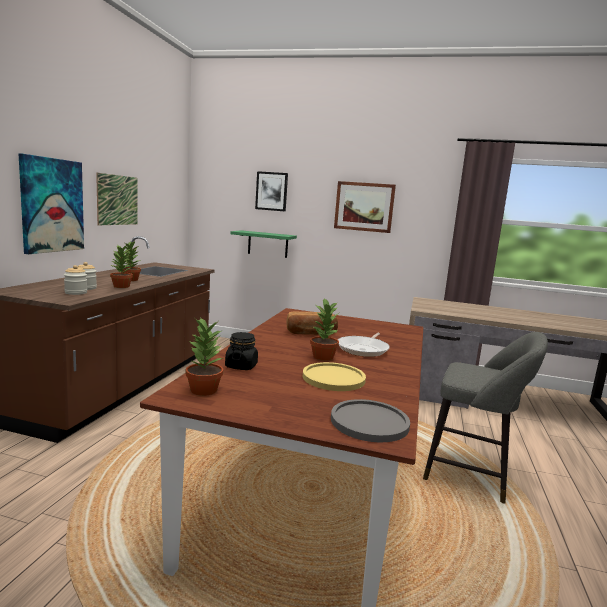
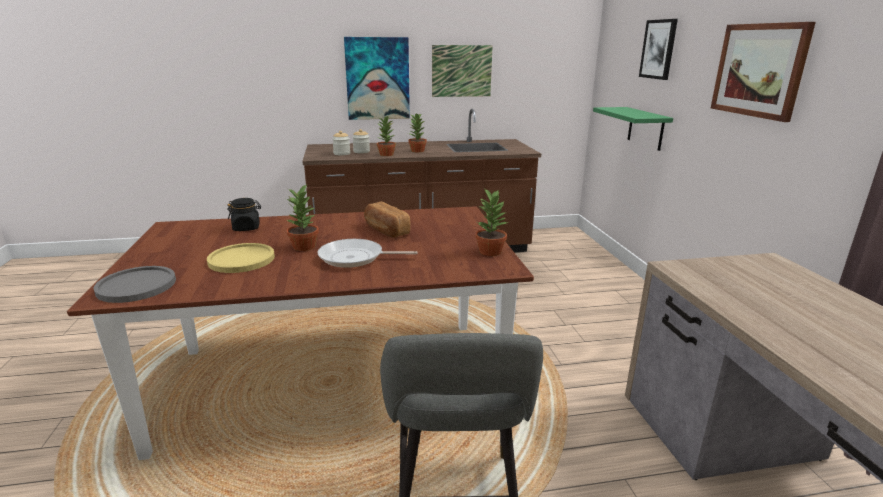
camera: 65 degrees right, 10 degrees up
(203, 390) = (184, 229): potted plant -> potted plant (490, 251)

